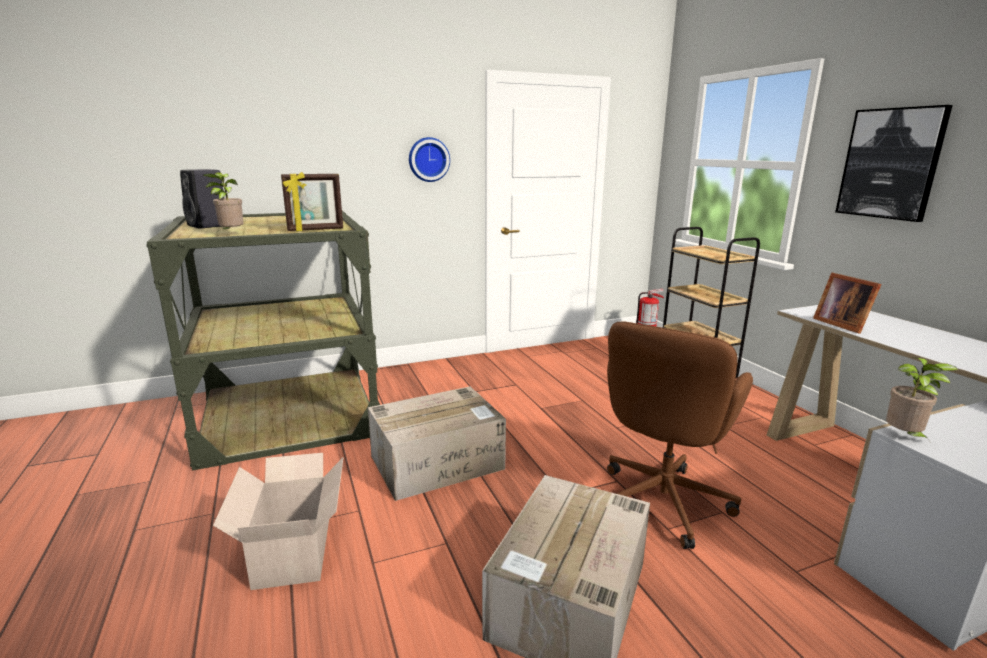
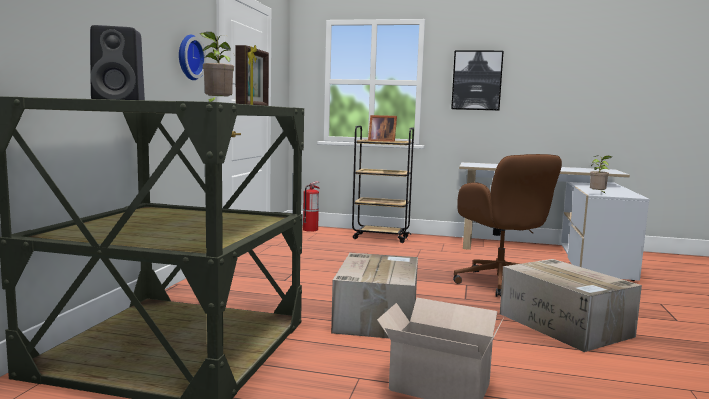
camera: 55 degrees left, 10 degrees down
(841, 324) = (495, 166): picture frame -> picture frame (381, 142)

